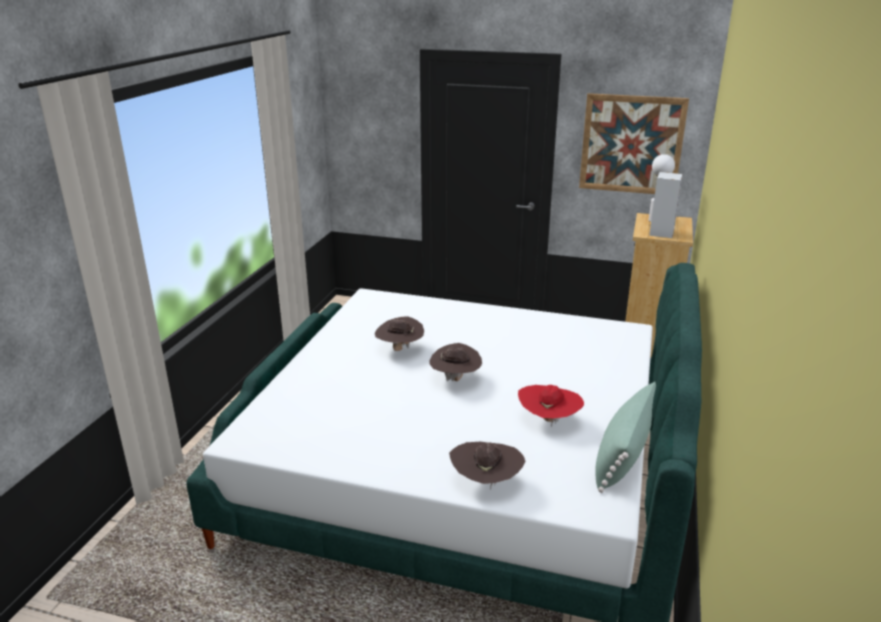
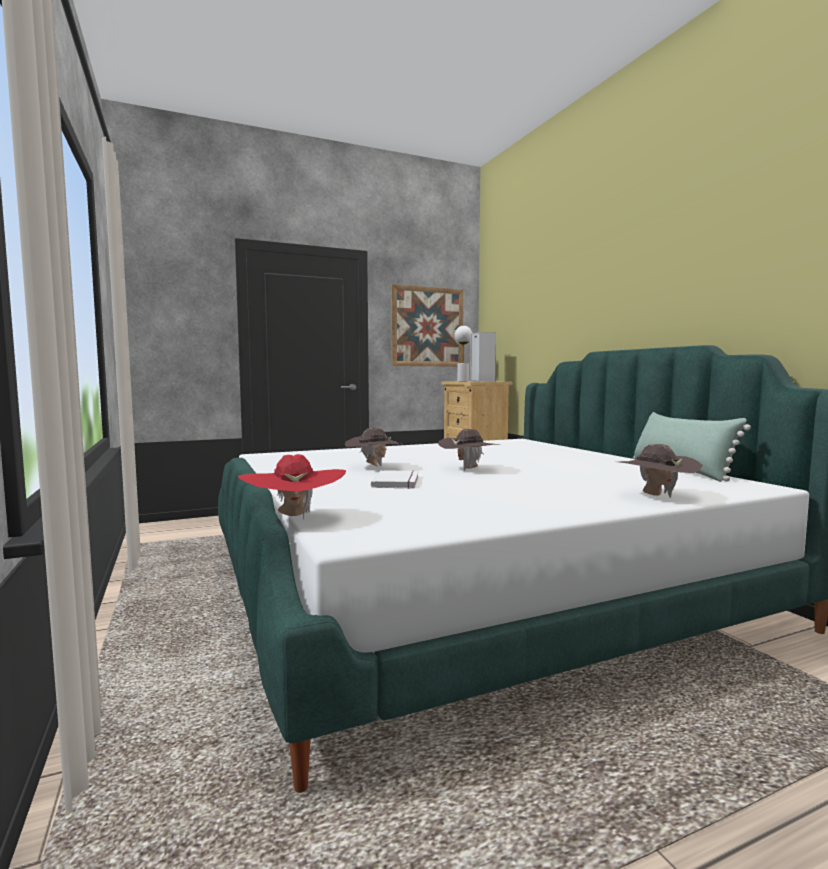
camera: 40 degrees left, 20 degrees down
(371, 382) = (398, 482): none -> white book
(549, 420) = (593, 469): red hat -> red hat (294, 516)

